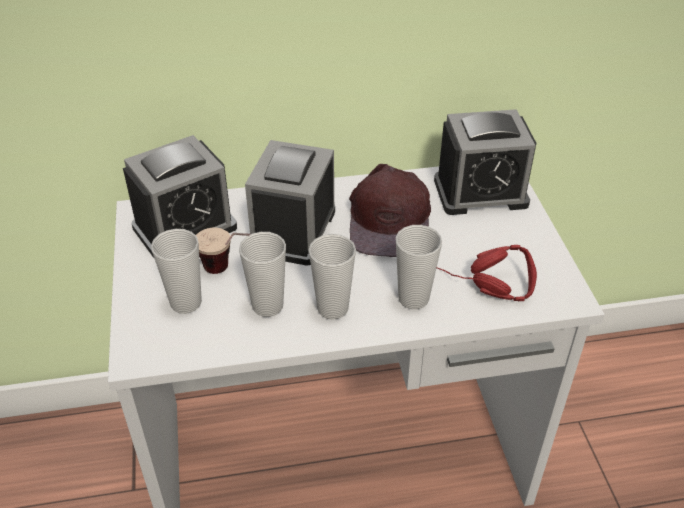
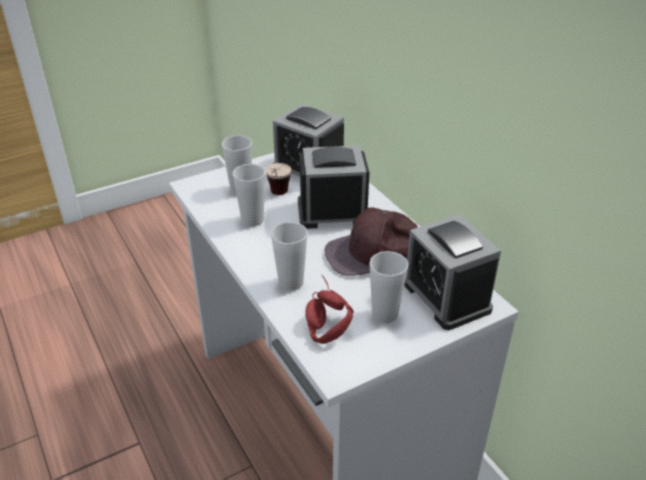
camera: 70 degrees right, 5 degrees down
(332, 308) = (263, 247): cup -> cup (385, 314)

